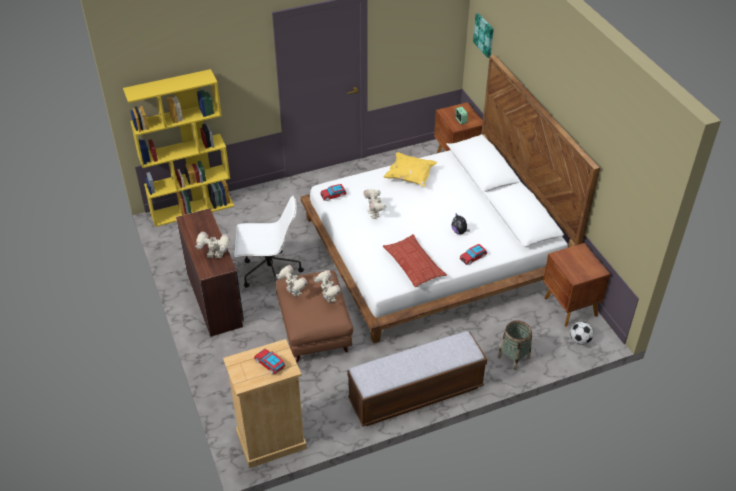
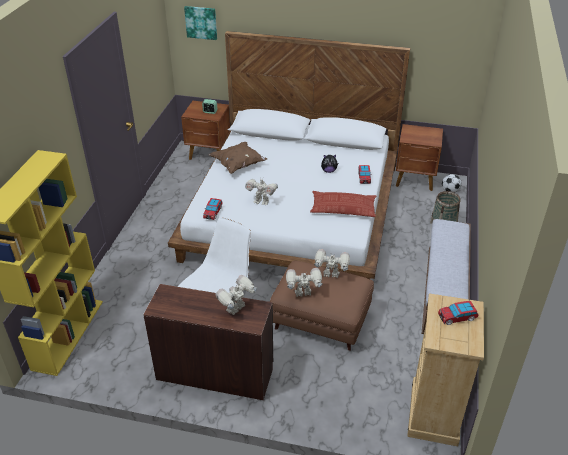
camera: 55 degrees left, 5 degrees down
(410, 177) = (238, 165): yellow pillow -> brown pillow

